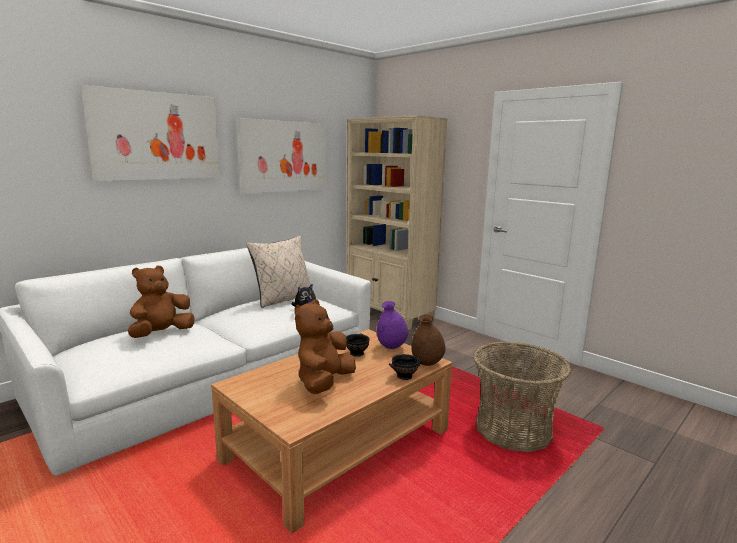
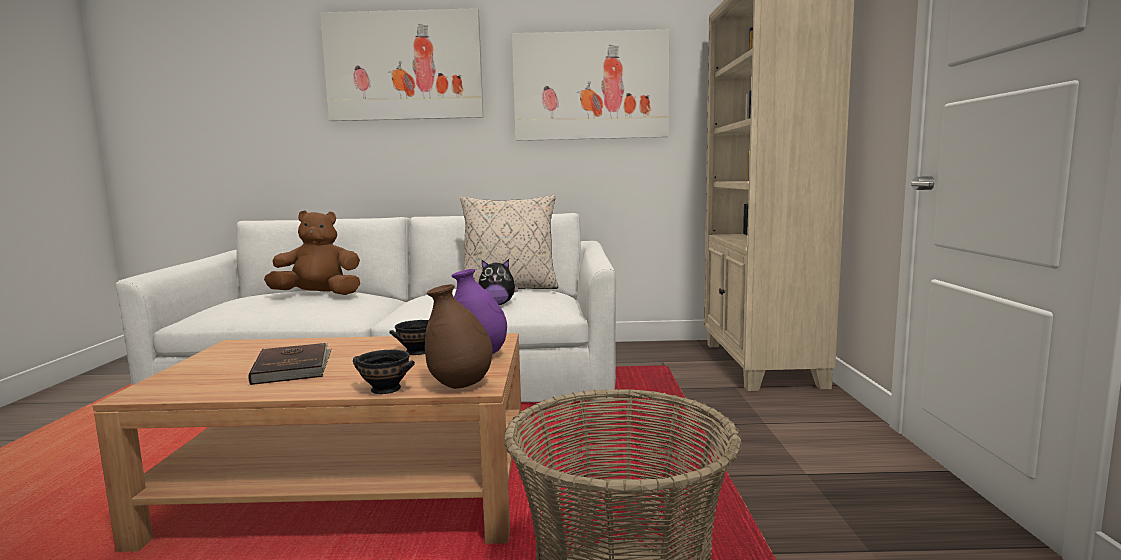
camera: 45 degrees right, 5 degrees down
(324, 383) = (293, 367): brown plush toy -> brown book

